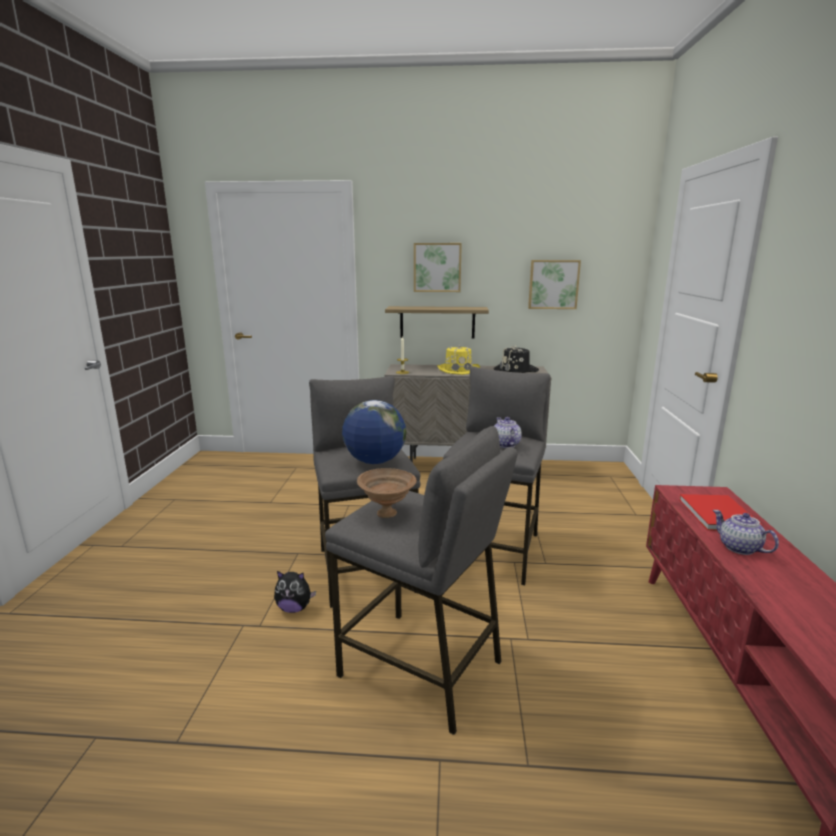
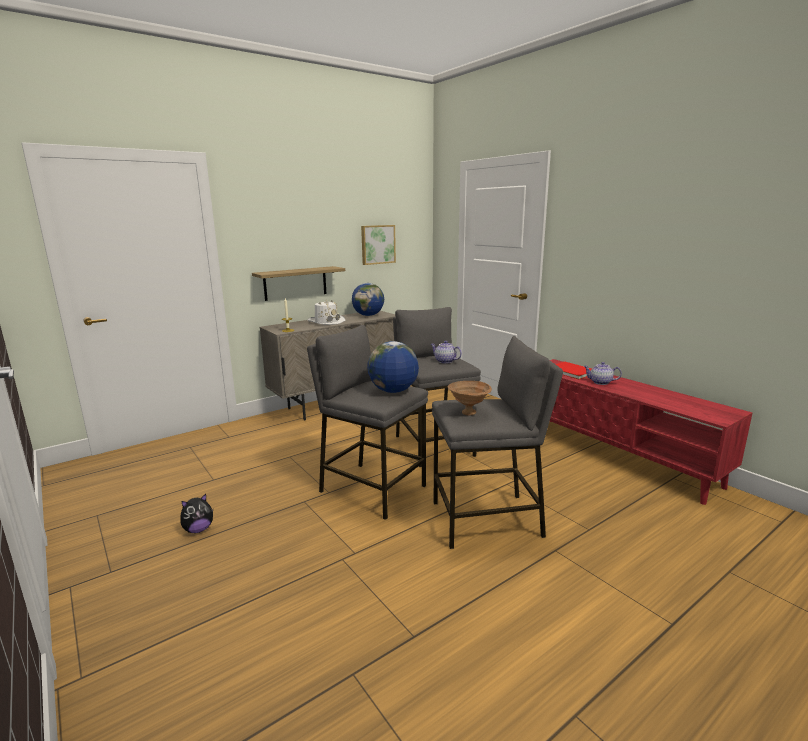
camera: 40 degrees left, 0 degrees up
(294, 608) = (362, 532): plush toy -> plush toy (198, 529)
(437, 267) = (291, 234): picture -> none
(458, 370) = (326, 321): yellow hat -> white hat
(516, 371) = (368, 315): black hat -> globe

